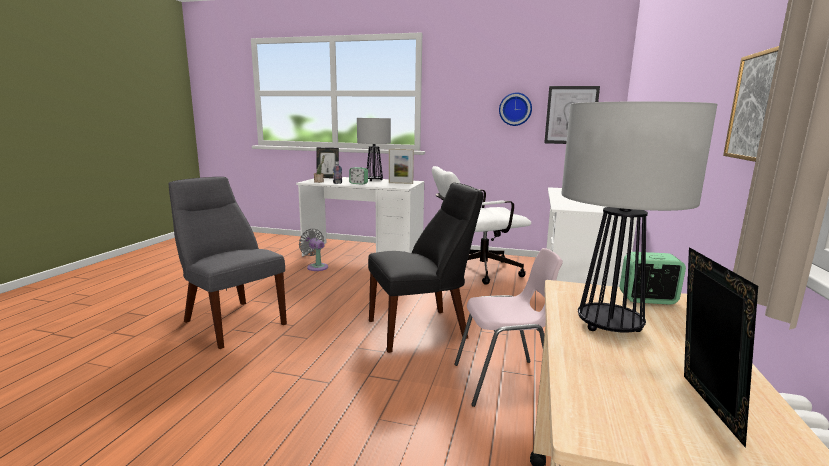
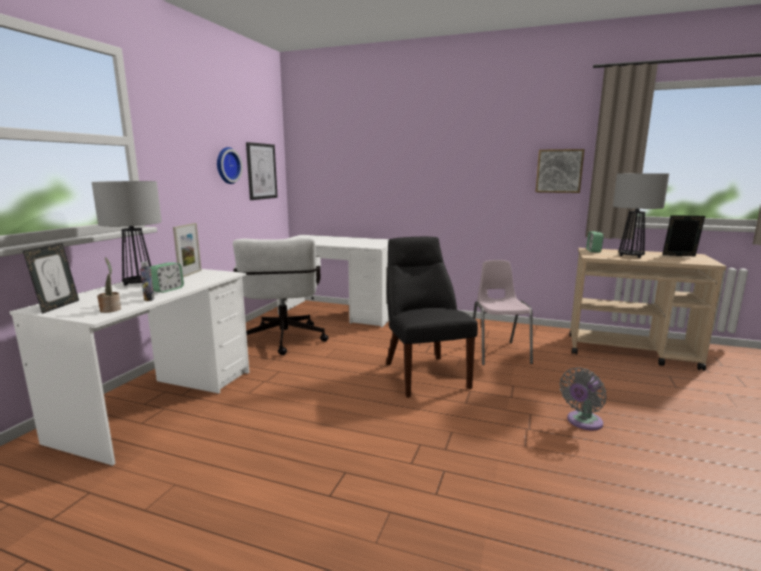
camera: 85 degrees left, 0 degrees up
(232, 321) = (410, 500): grey chair -> none
(316, 267) = (194, 444): grey fan -> grey fan (582, 422)

